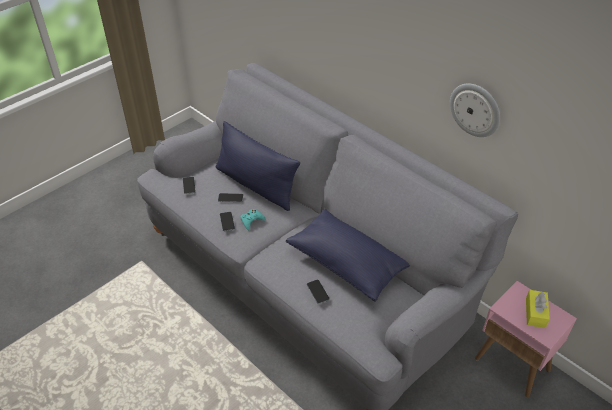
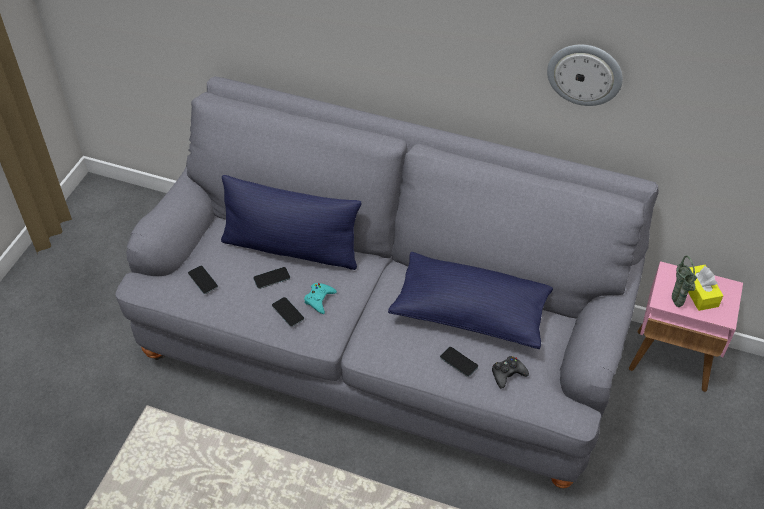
camera: 25 degrees left, 5 degrees up
(347, 312) = (507, 374): none -> black game controller
(511, 315) = (677, 305): none -> green vase

